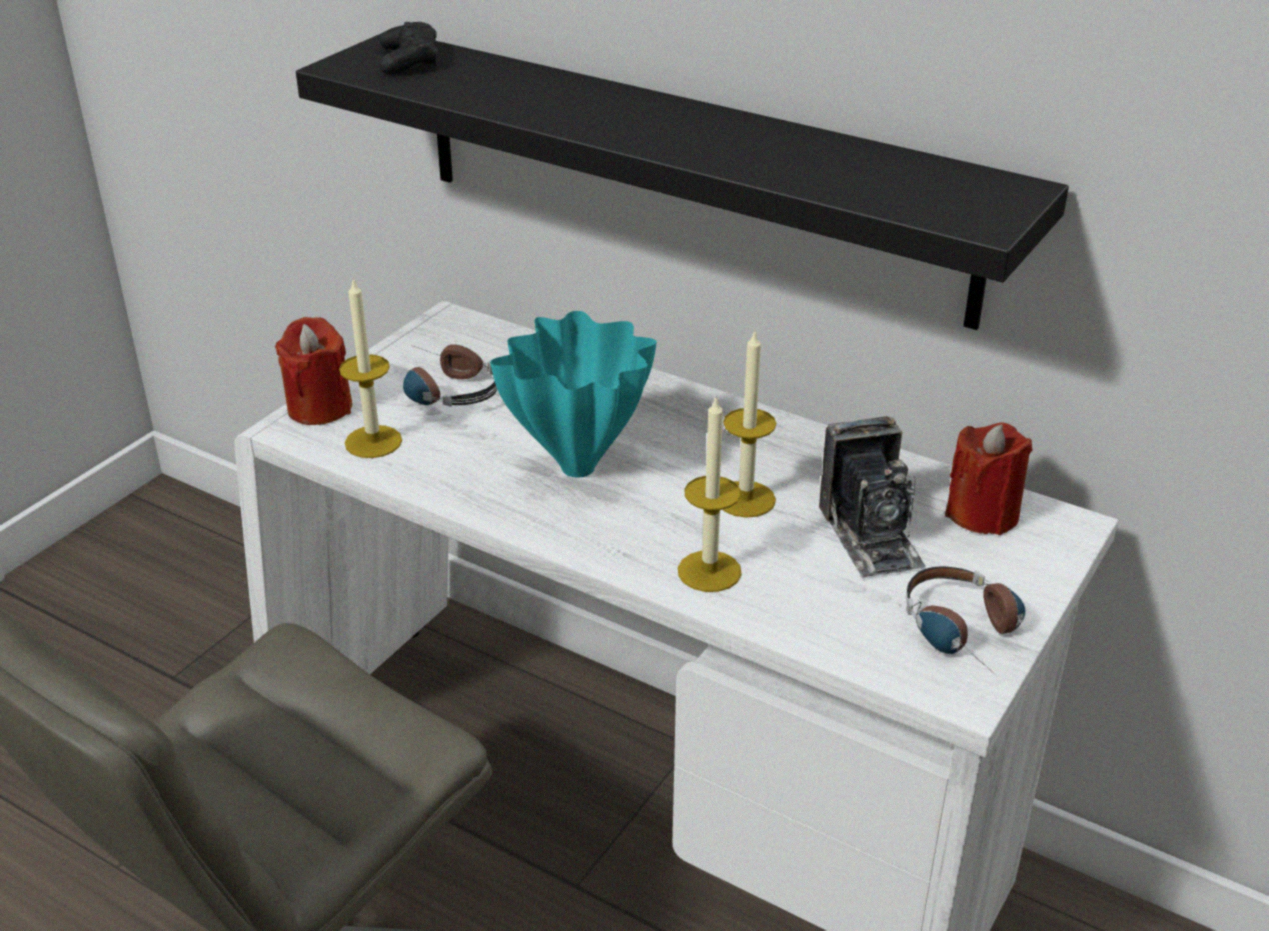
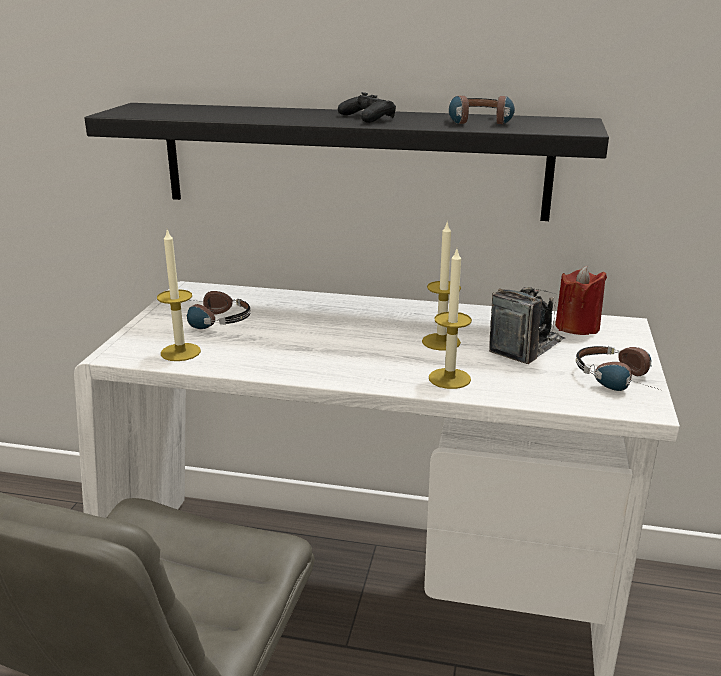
camera: 20 degrees left, 10 degrees down
(319, 408) = (130, 341): red candle -> none
(409, 60) = (159, 109): black game controller -> black game controller (367, 117)
(581, 467) = (329, 343): turquoise vase -> none
(843, 175) = (480, 123): none -> headphones
(870, 535) = (526, 346): camera -> camera turned 105 degrees counterclockwise

